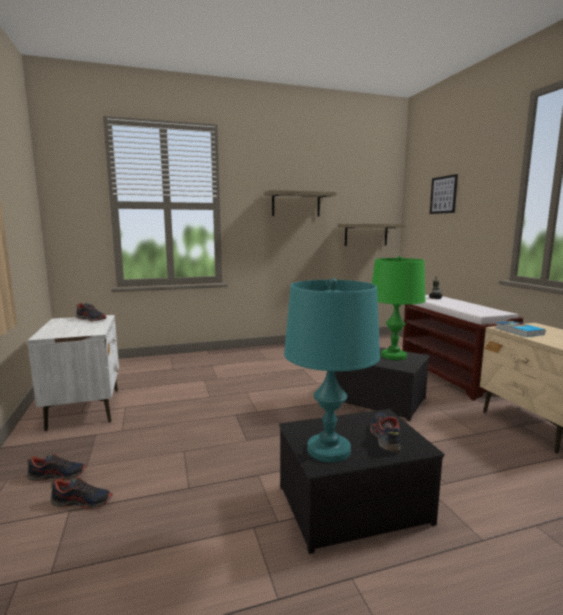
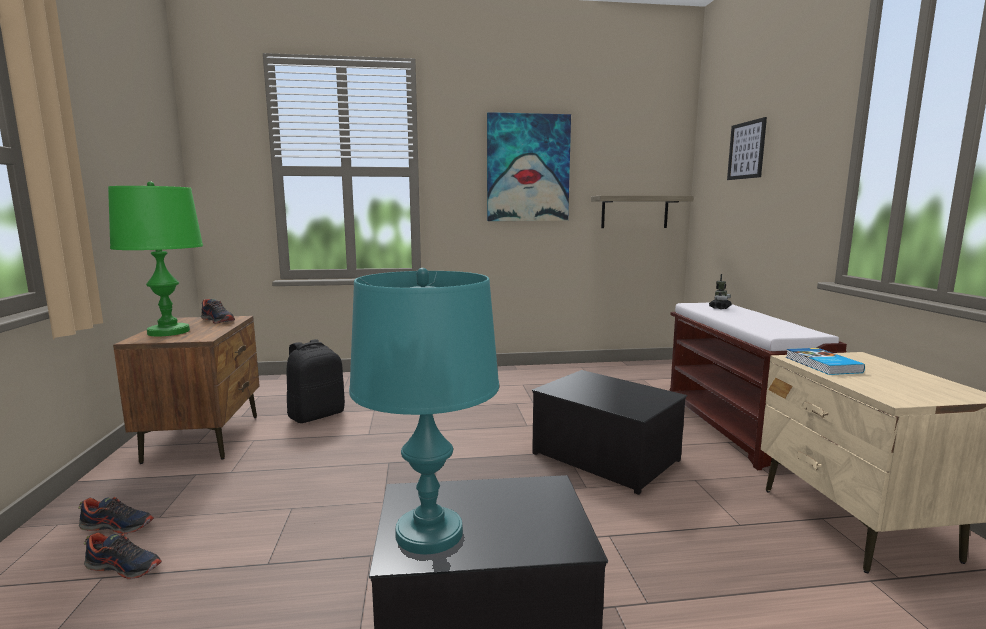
camera: 10 degrees right, 0 degrees up
(85, 408) = (205, 438): white nightstand -> brown nightstand
(163, 386) = (316, 415): none -> black backpack
(296, 204) = (528, 168): shelf -> picture
(384, 437) = (528, 520): shoe -> none
(393, 356) = (628, 392): green table lamp -> green table lamp (168, 332)

